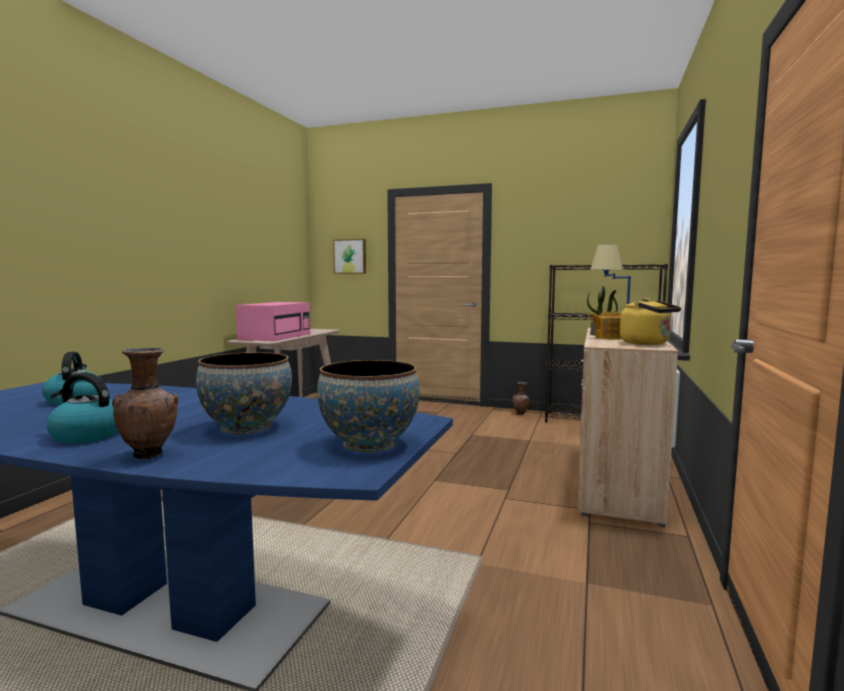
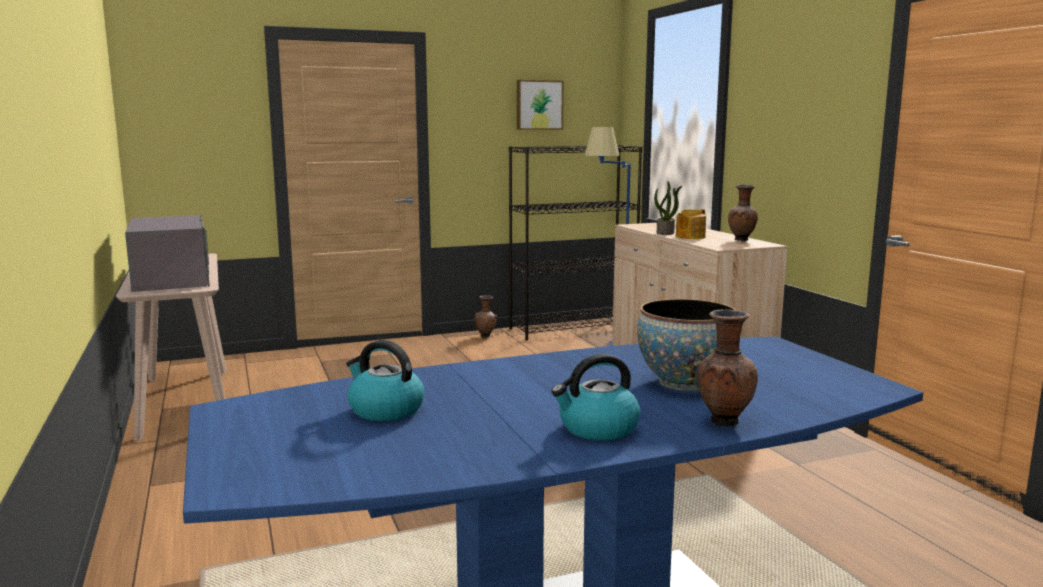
camera: 40 degrees left, 5 degrees up
(276, 336) = (171, 278): pink microwave -> grey microwave
(350, 256) = (201, 131): picture -> picture (539, 105)
(369, 443) = (810, 368): bowl -> none
(647, 343) = (742, 240): yellow kettle -> brown vase

